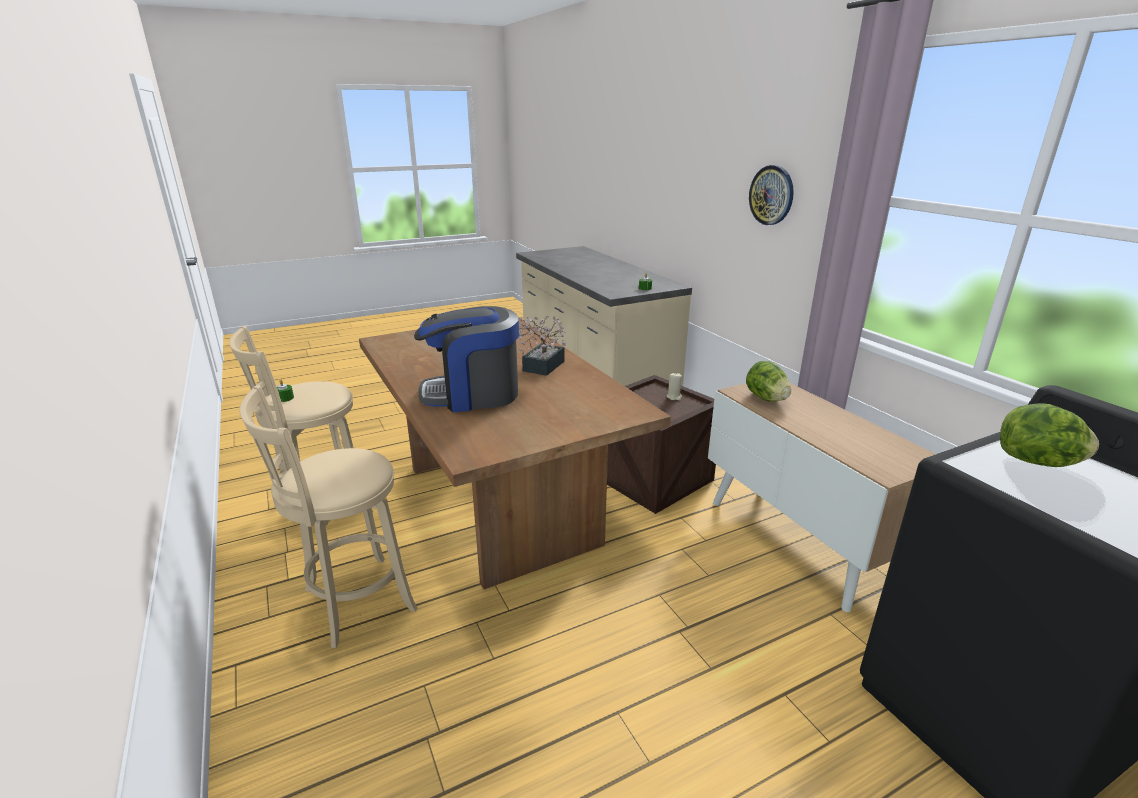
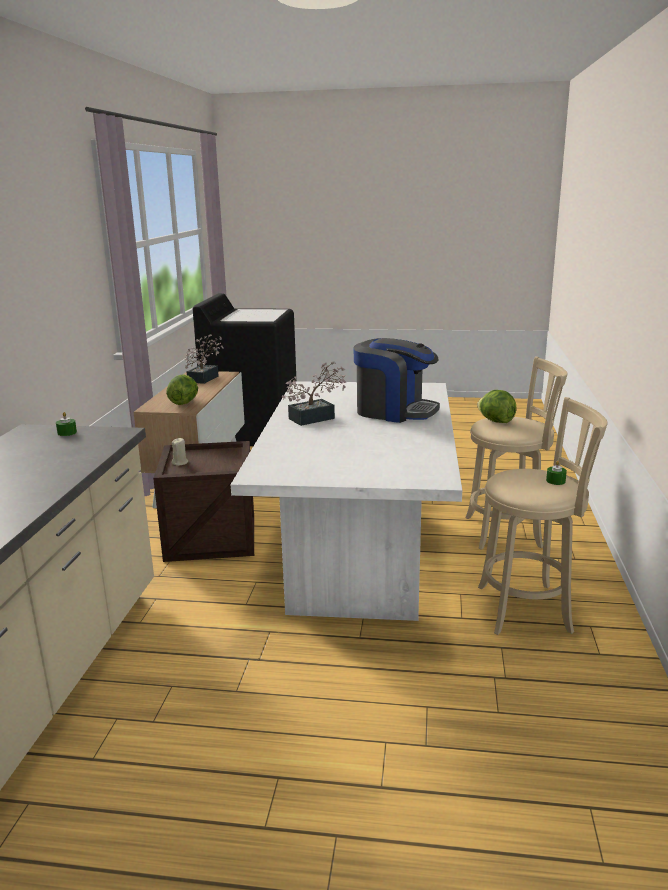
camera: 145 degrees left, 5 degrees down
(501, 504) = (358, 557): brown dining table -> white dining table
(771, 195) = (53, 273): wall clock -> none
(877, 451) = (205, 378): none -> potted plant
(1038, 462) = (245, 317): lettuce -> lettuce (495, 421)

